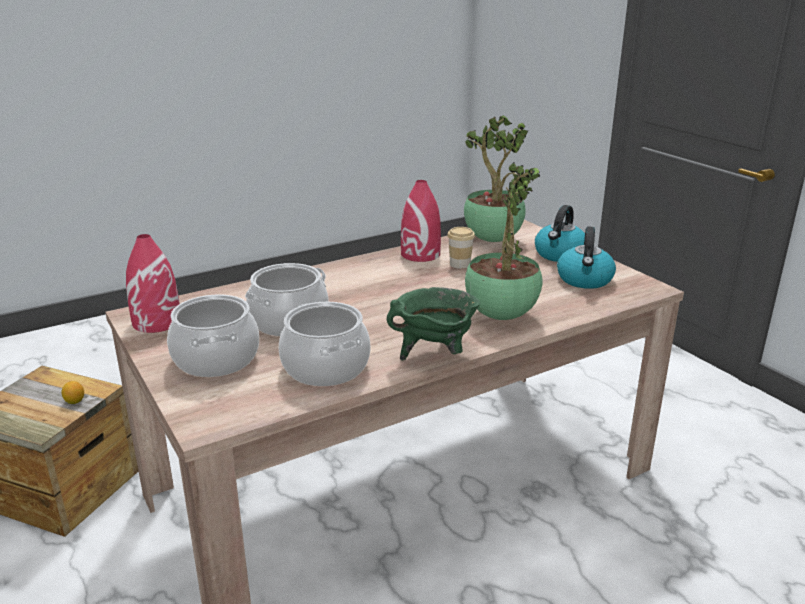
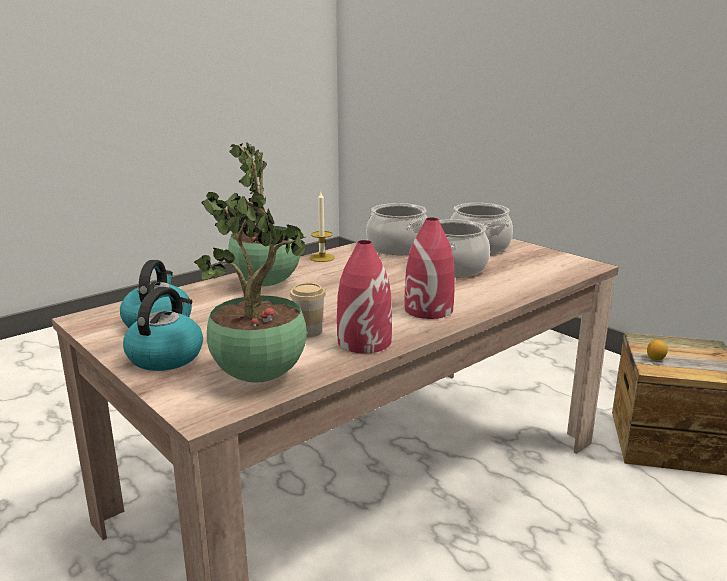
camera: 170 degrees right, 5 degrees down
(157, 321) = (561, 262): red vase -> red vase (429, 310)
(435, 354) = (322, 258): green cooking pot -> candle

